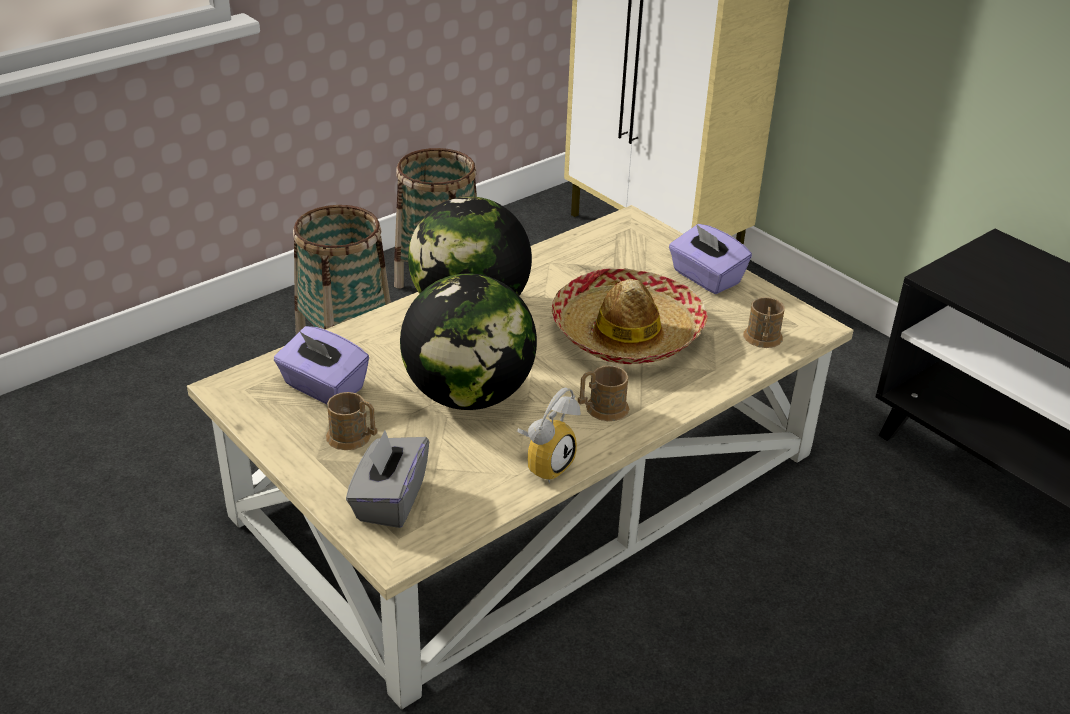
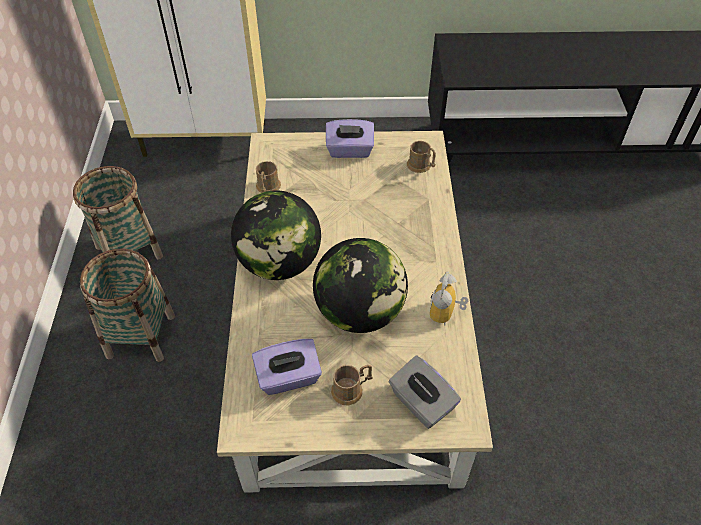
camera: 50 degrees left, 15 degrees up
(545, 464) = (446, 314): alarm clock -> alarm clock turned 150 degrees counterclockwise
(601, 409) = (421, 263): brown mug -> brown mug (267, 188)
(627, 332) = (366, 211): hat -> none

